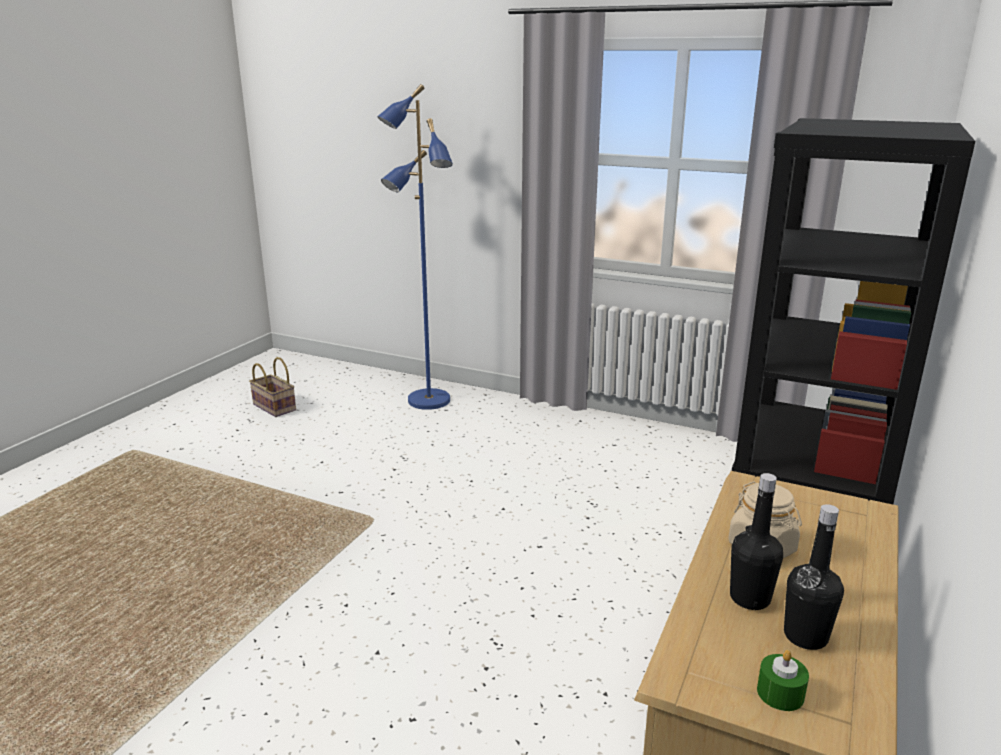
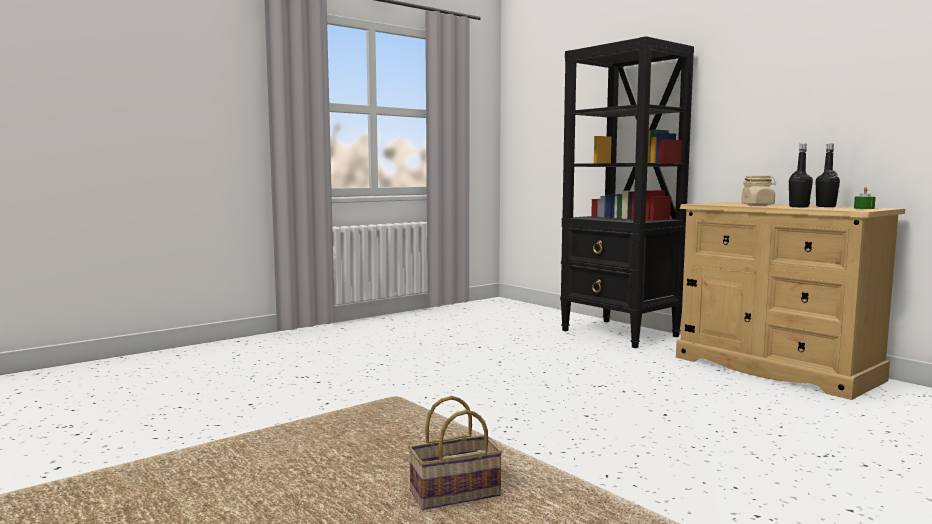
camera: 65 degrees left, 15 degrees down
(273, 407) = (56, 412): basket -> basket (453, 496)
(428, 401) = (206, 357): blue floor lamp -> none

